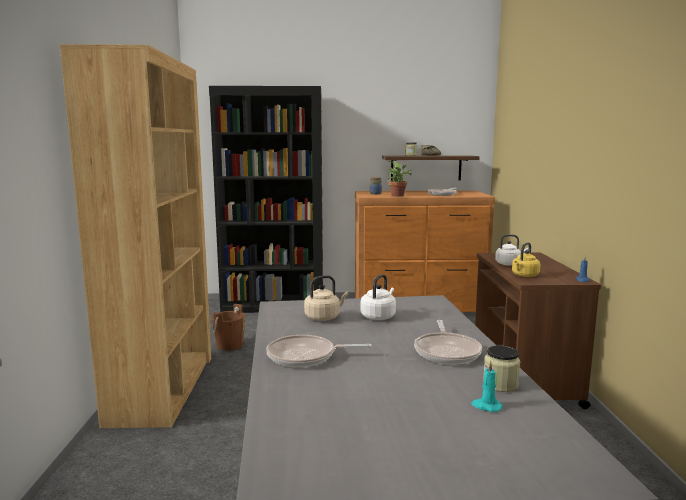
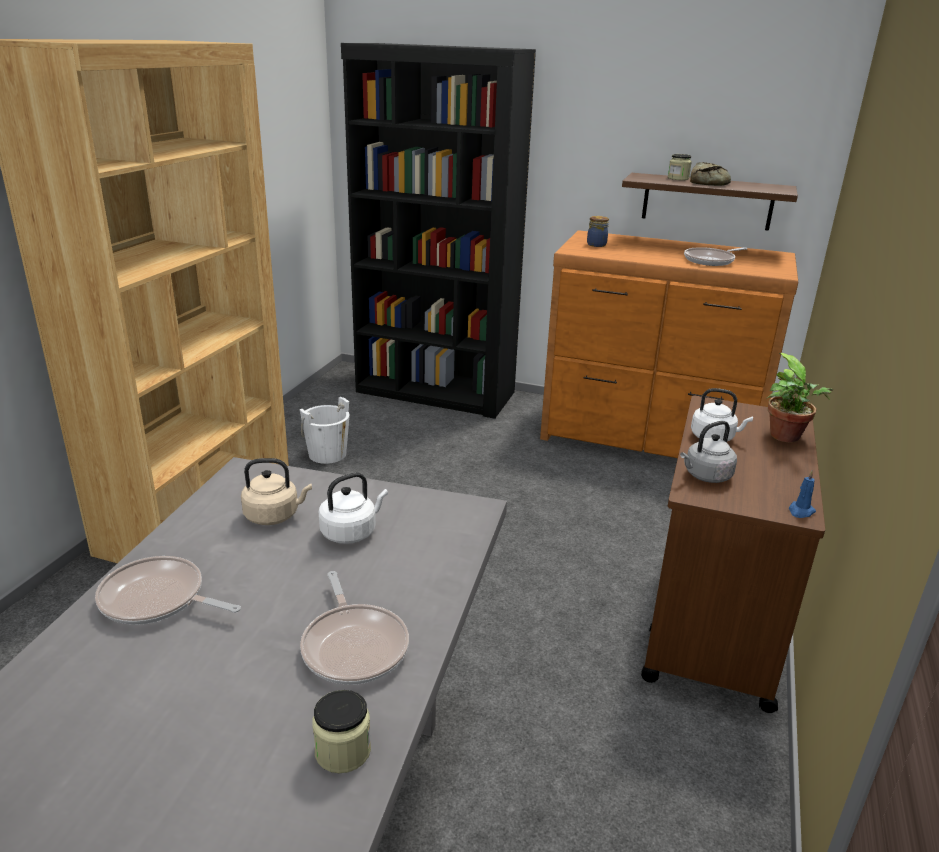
camera: 20 degrees right, 15 degrees up
(229, 345) = (327, 454): brown bucket -> white bucket
(398, 196) = (625, 257): potted plant -> potted plant (787, 438)
(447, 352) = (354, 646): frying pan -> frying pan turned 45 degrees counterclockwise
(486, 406) = (265, 795): turquoise candle -> none
(524, 275) = (705, 476): yellow kettle -> grey kettle

